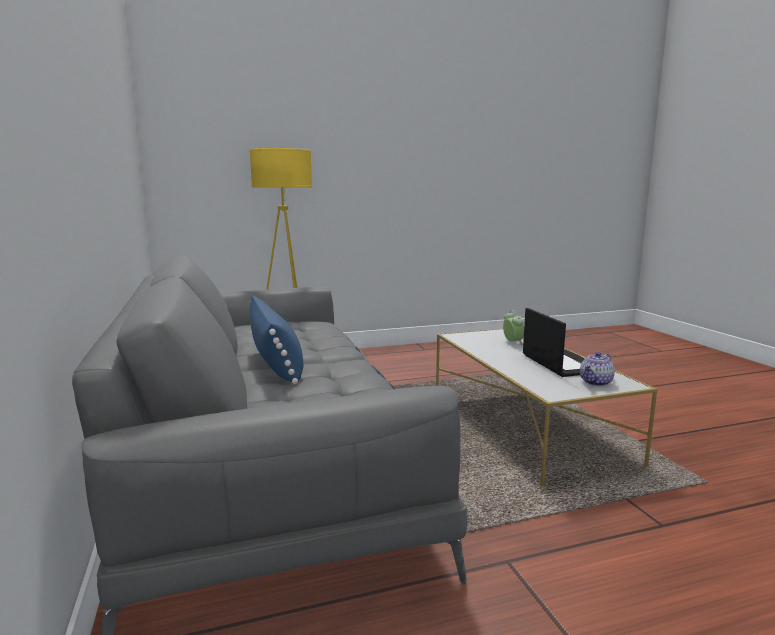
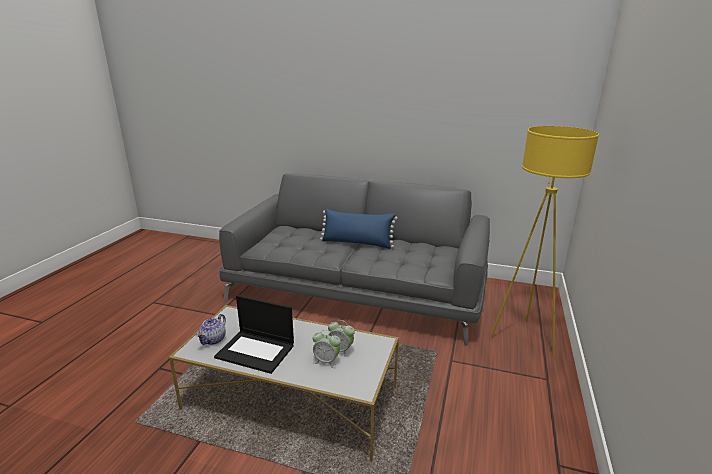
camera: 125 degrees right, 10 degrees up
(491, 342) = (341, 350): none -> alarm clock
(596, 382) = (213, 340): teapot -> teapot turned 150 degrees counterclockwise

